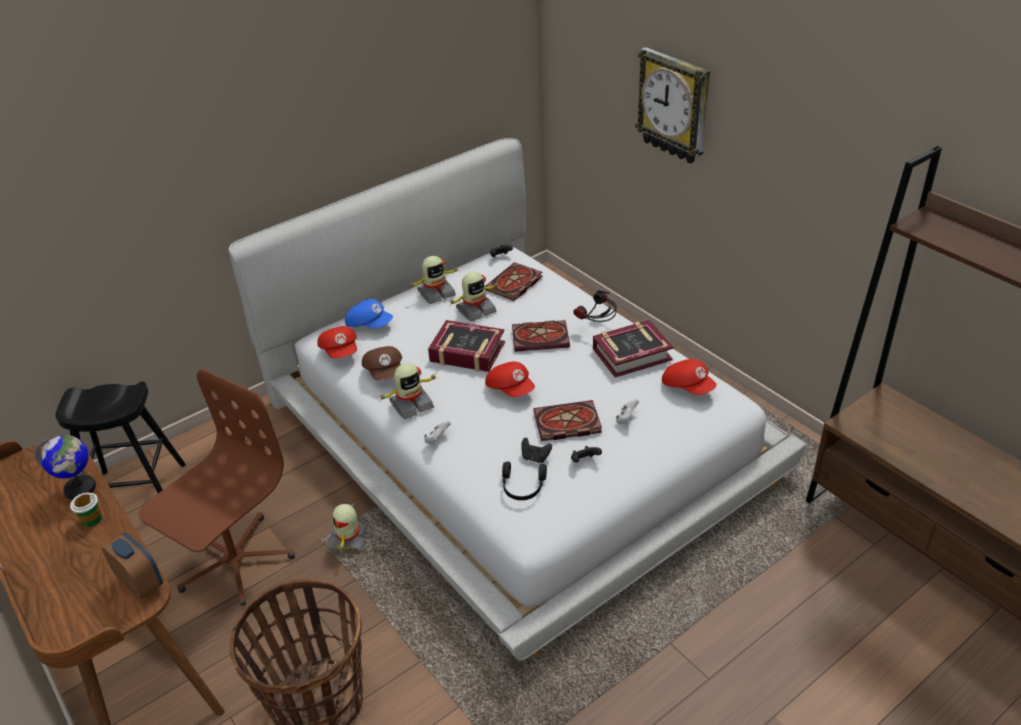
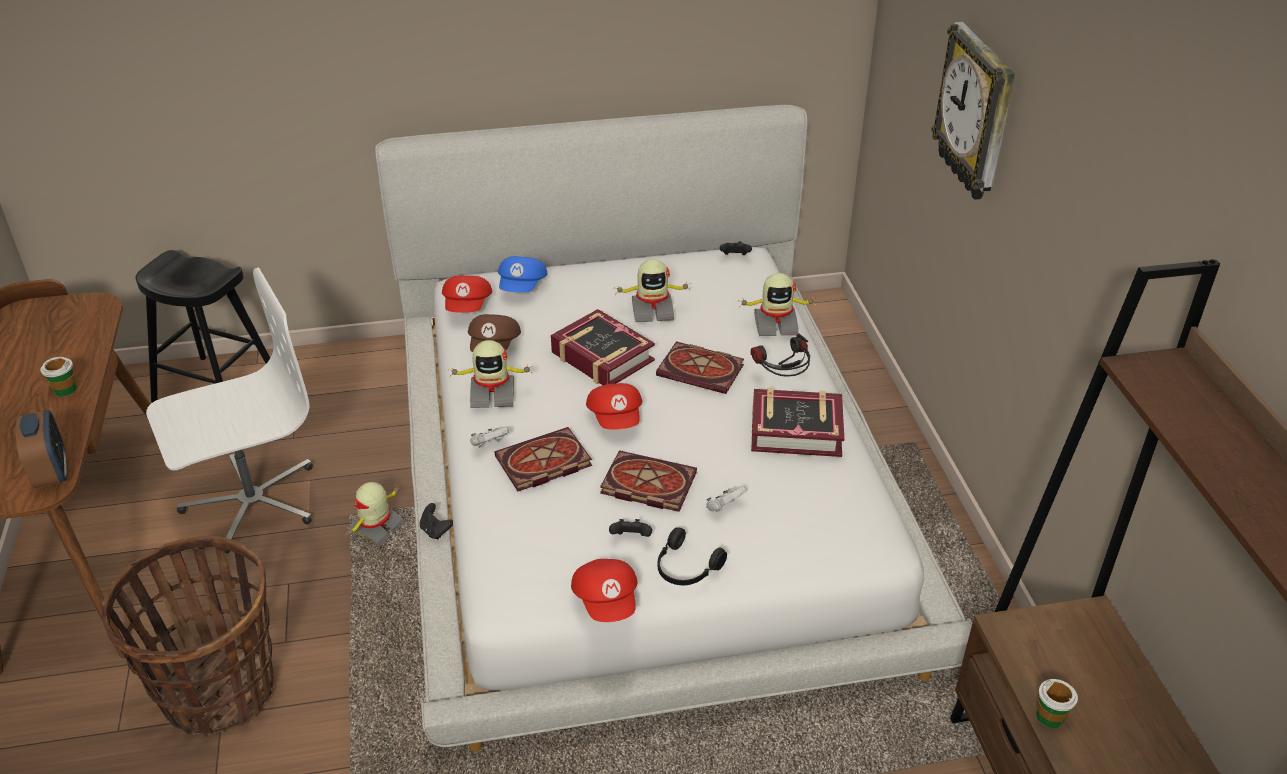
camera: 25 degrees right, 0 degrees up
(80, 489) = (81, 354): globe -> none
(234, 561) = (251, 502): brown office chair -> white office chair
(369, 324) = (523, 287): blue cap -> blue cap turned 45 degrees clockwise
(436, 293) = (624, 275): toy robot -> toy robot (775, 324)
(514, 284) = (722, 295): book -> book (542, 463)
(522, 487) = (535, 539): black headphones -> black headphones (685, 568)
(535, 457) = (578, 510): black game controller -> black game controller (435, 531)
(688, 387) = (835, 498): red cap -> red cap (607, 601)
(908, 462) = (1050, 717): none -> cup

